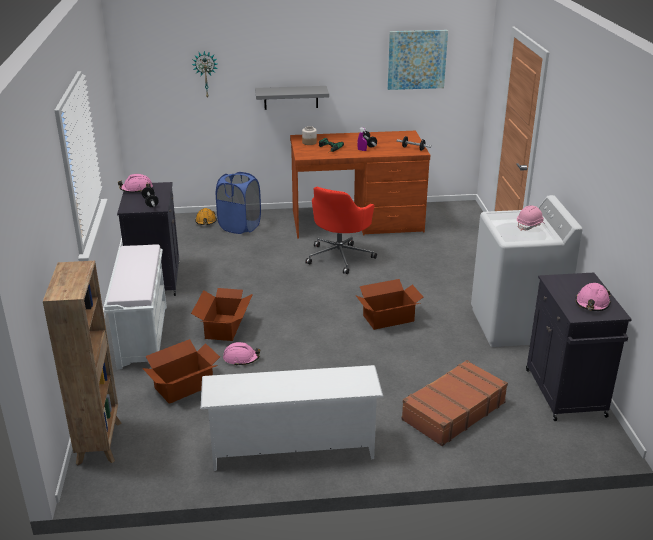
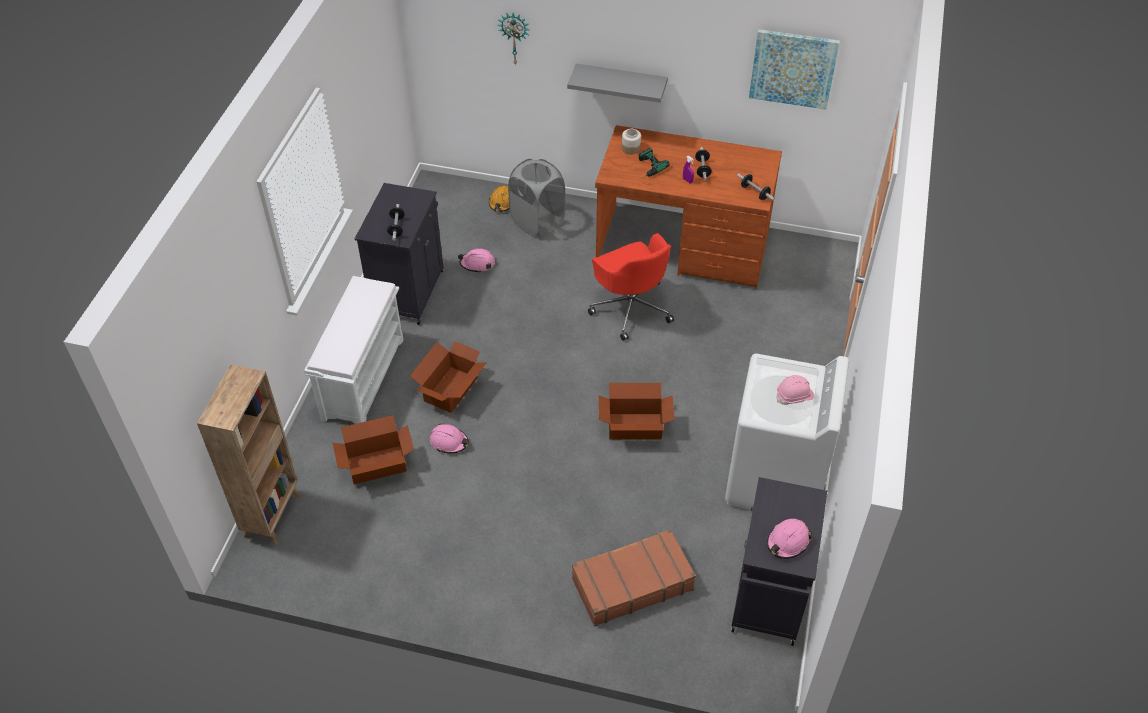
camera: 20 degrees right, 20 degrees up
(136, 189) = (391, 197): pink hard hat -> pink hard hat (477, 264)
(240, 226) = (537, 222): blue laundry basket -> grey laundry basket
(292, 449) = (446, 582): white shoe rack -> none
(340, 256) = (631, 307): red office chair -> red office chair turned 75 degrees counterclockwise

